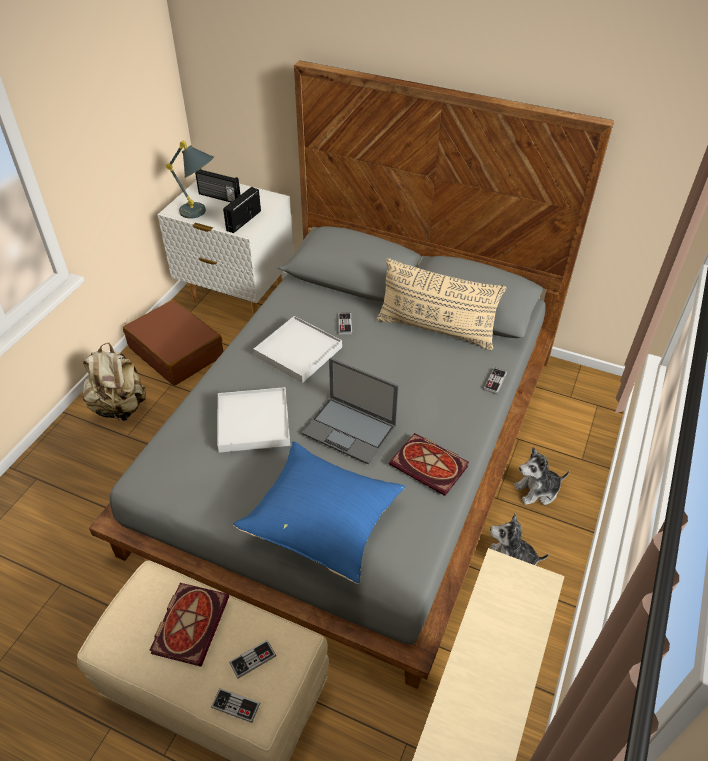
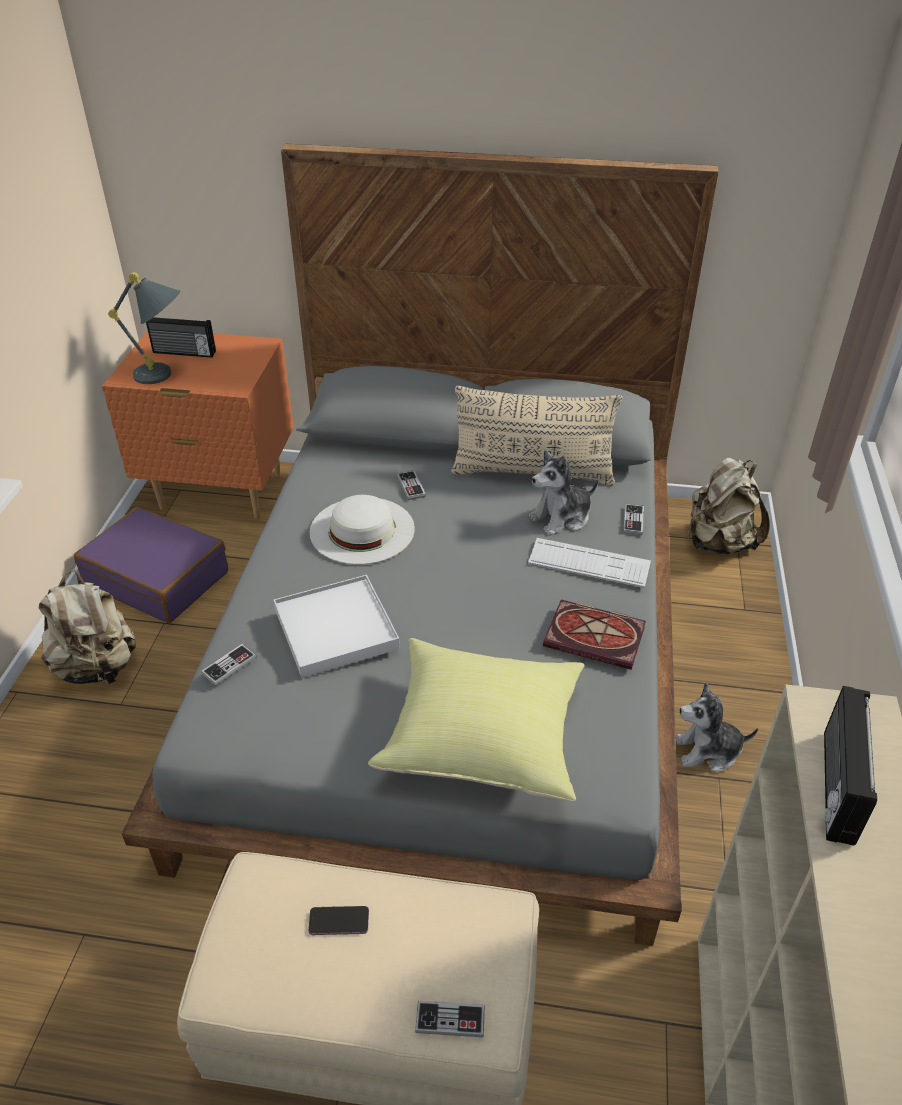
camera: 15 degrees left, 5 degrees down
(177, 352) = (158, 578): brown suitcase -> purple suitcase
(190, 623) = (339, 921): book -> phone
(237, 296) = (221, 492): white nightstand -> orange nightstand
(243, 220) = (229, 376): radio -> radio (835, 786)
(252, 659) = (450, 949): game controller -> game controller (229, 666)
(298, 351) = (362, 530): white tray -> white hat
(324, 522) = (484, 738): blue pillow -> yellow pillow
(350, 430) = (473, 613): laptop -> none
(448, 409) = (589, 563): none -> keyboard
(537, 491) = (706, 658): plush toy -> plush toy (561, 518)
(583, 402) = (718, 543): none -> beige backpack

